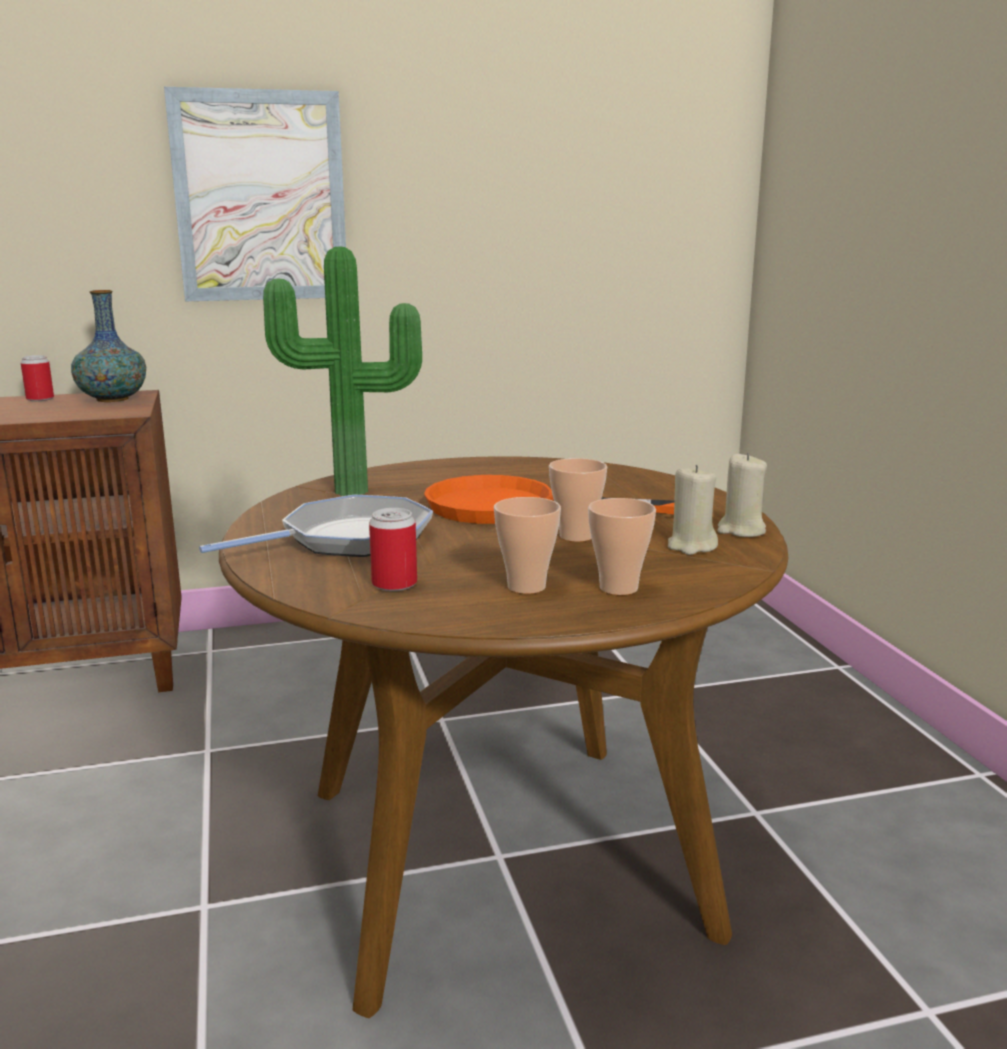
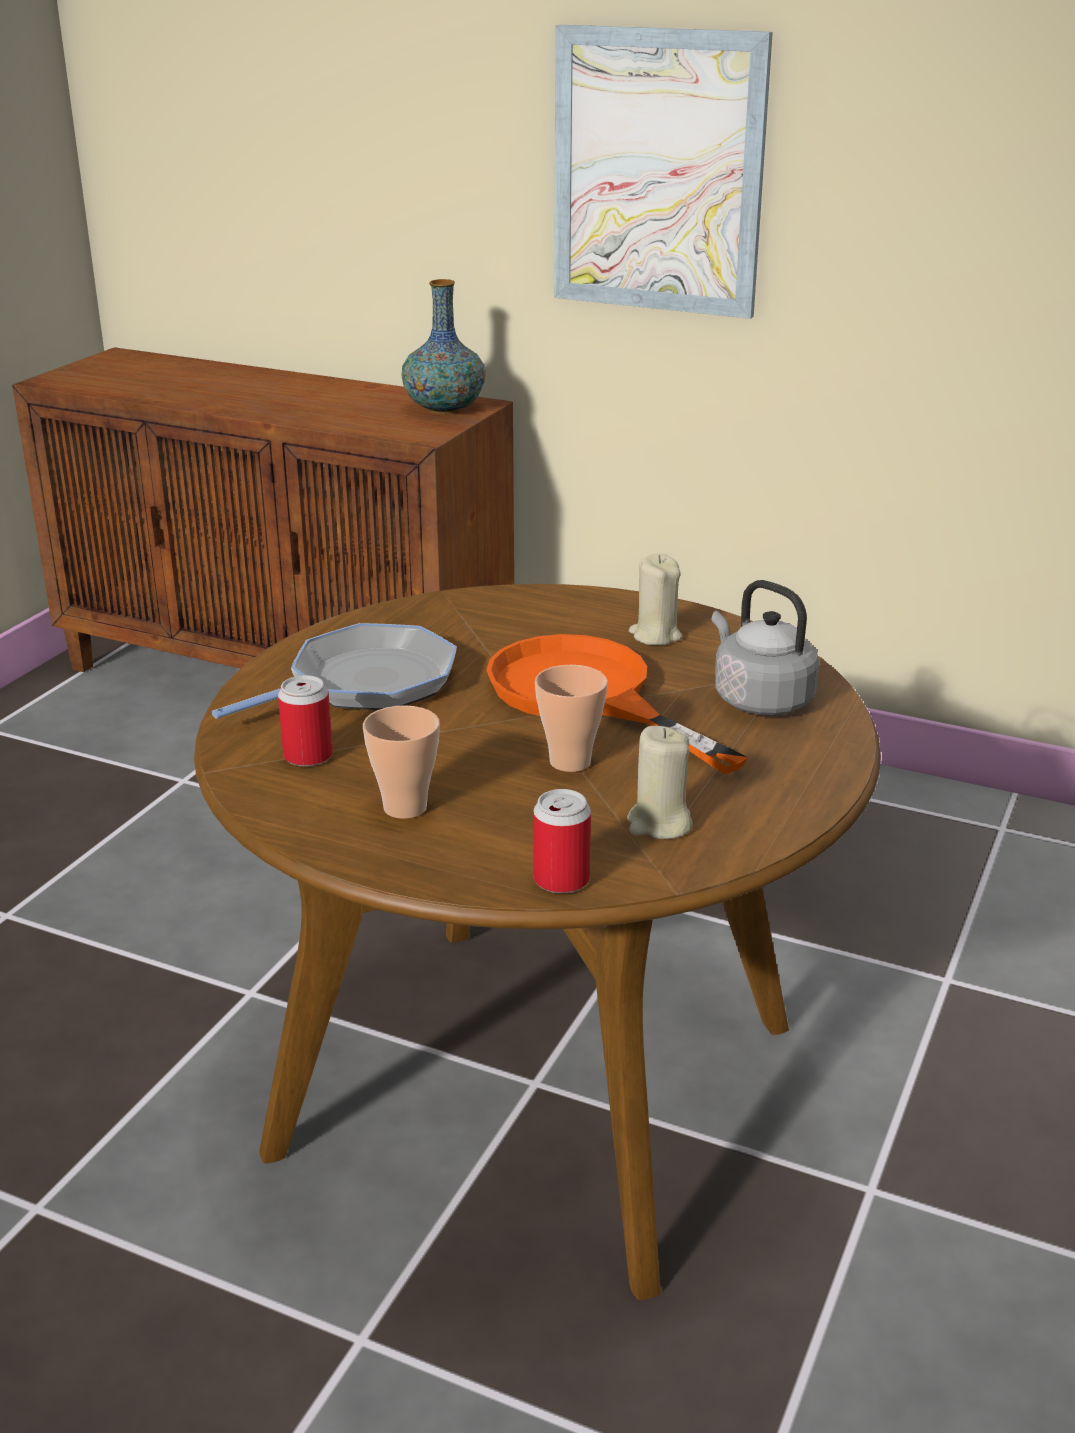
camera: 40 degrees right, 10 degrees up
(40, 399) = (383, 393): can -> can (561, 880)
(349, 539) = (365, 684): frying pan -> frying pan turned 45 degrees counterclockwise
(352, 493) = (470, 619): potted plant -> none
(613, 484) = (759, 699): none -> grey kettle
(618, 588) = (480, 846): cup -> none
(741, 530) = (761, 825): beige candle -> beige candle (655, 635)

